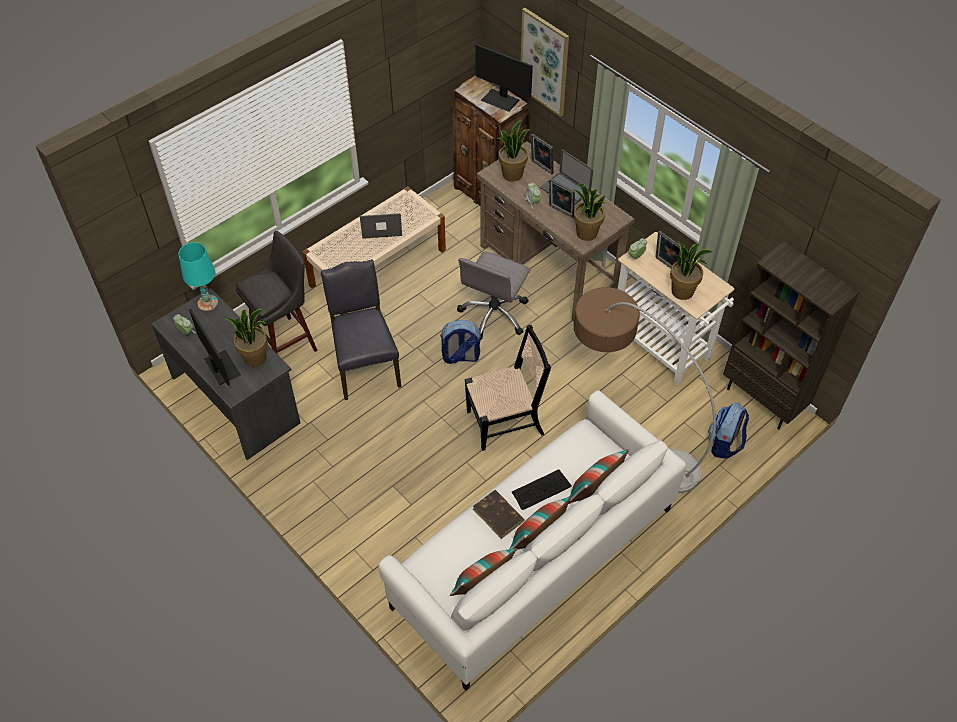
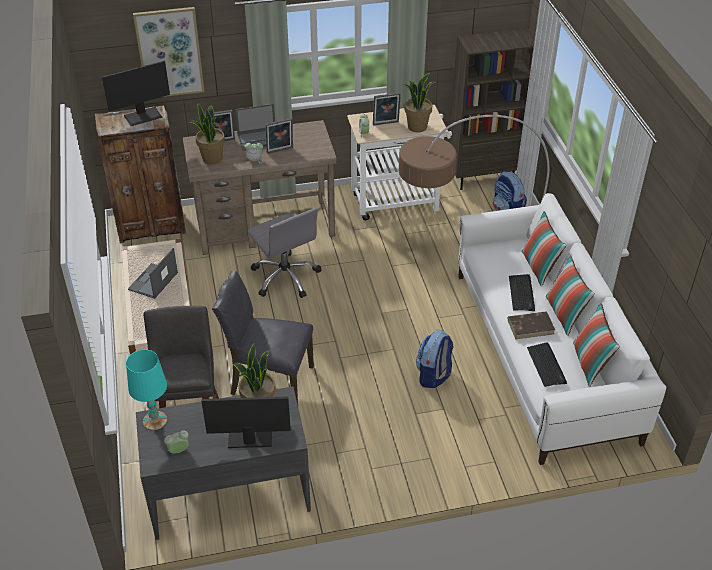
camera: 60 degrees left, 10 degrees down
(454, 548) = (546, 365): none -> keyboard
(460, 357) = (312, 315): backpack -> backpack (433, 375)
(505, 422) = (402, 316): chair -> none
(586, 233) = (316, 147): potted plant -> none

